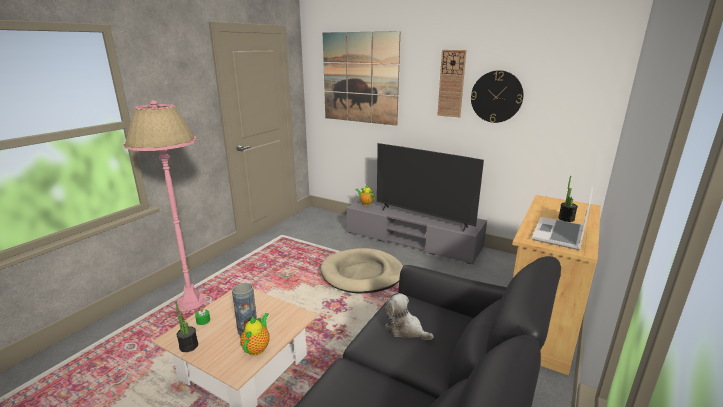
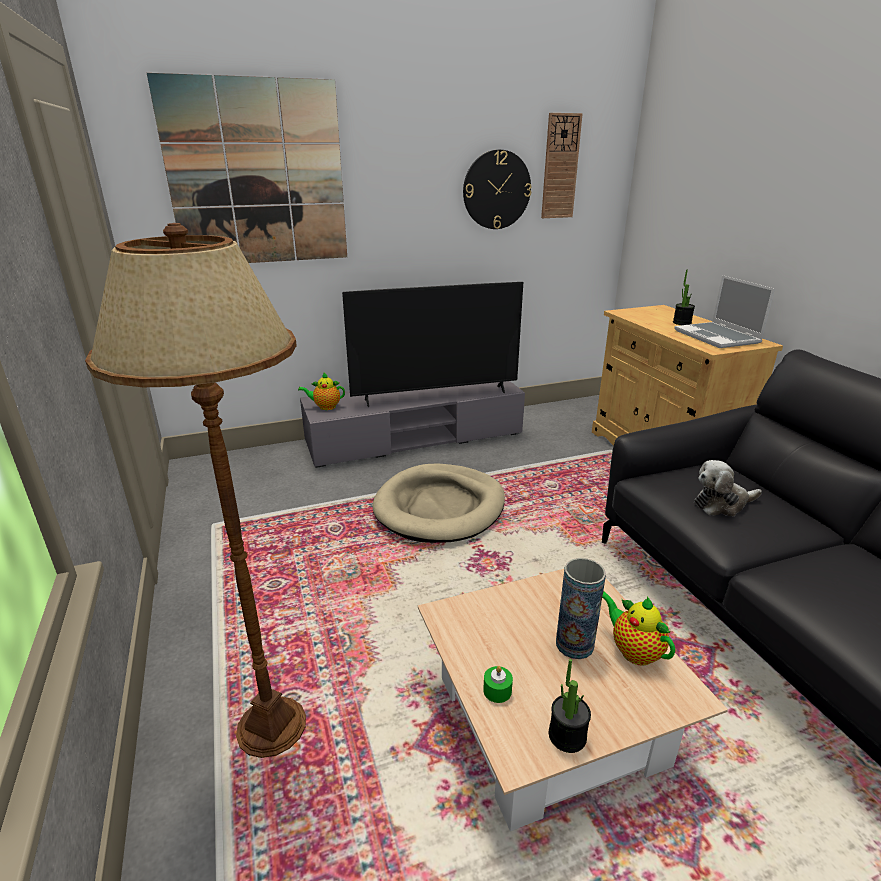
camera: 50 degrees left, 5 degrees up
(191, 302) = (271, 727): pink floor lamp -> brown floor lamp
(451, 84) = (432, 174): wall clock -> wall clock (560, 167)

